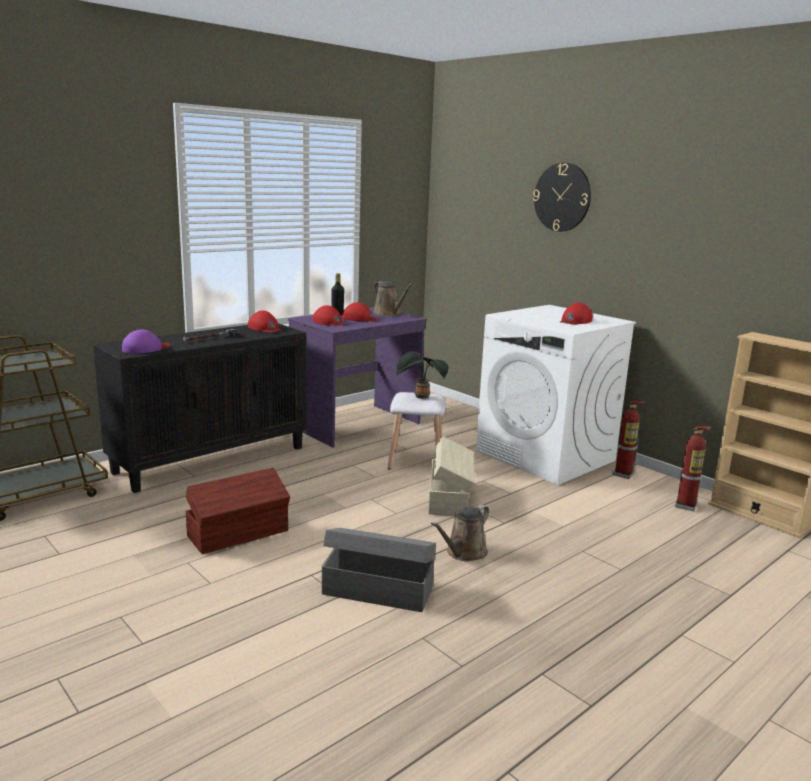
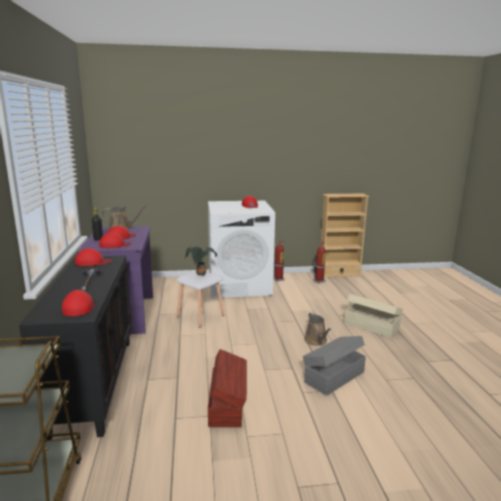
camera: 55 degrees left, 0 degrees up
(146, 349) = (79, 307): purple cap -> red cap
(449, 497) = (255, 323): beige storage box -> beige storage box (371, 326)
(562, 197) = (206, 137): wall clock -> none

